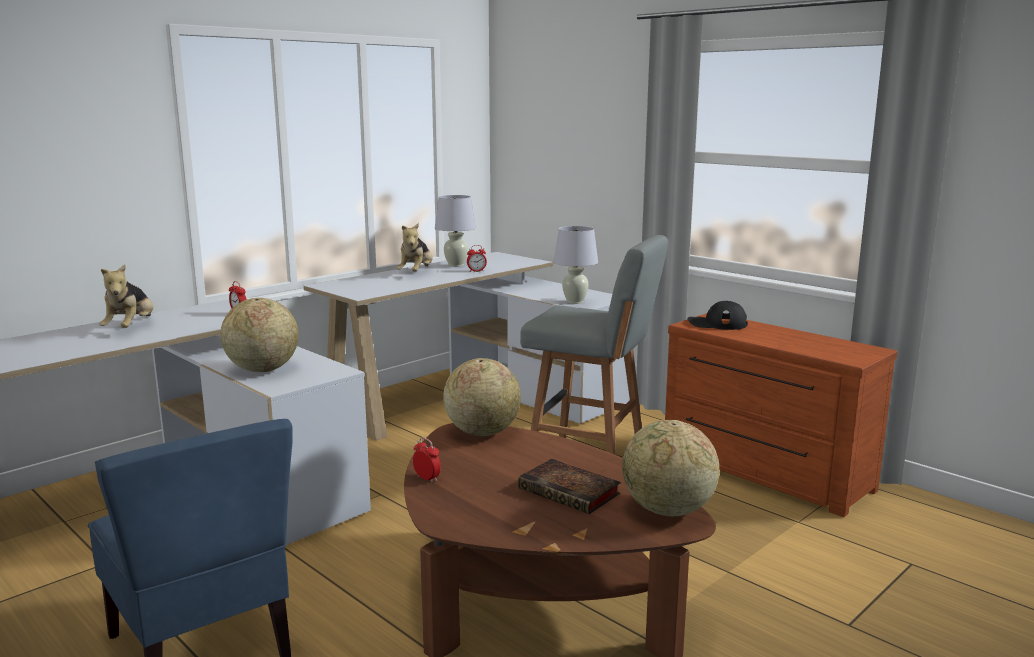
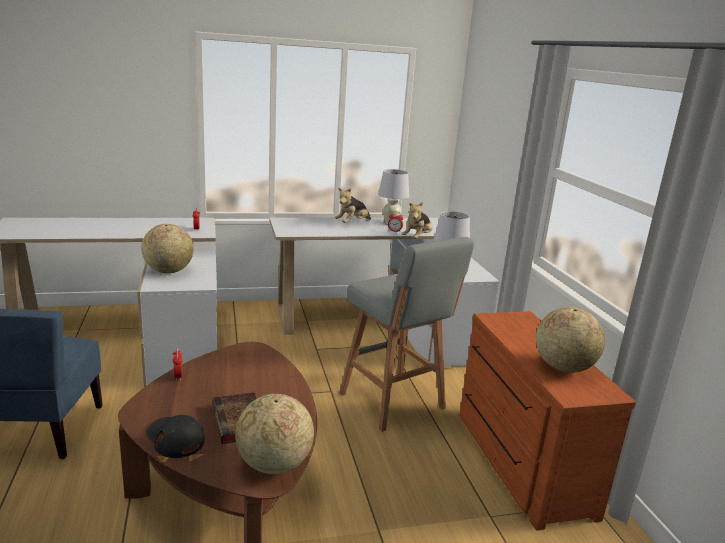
camera: 30 degrees right, 5 degrees up
(131, 328) = (128, 225): plush toy -> plush toy (417, 238)
(482, 432) = (261, 355): globe -> globe (563, 367)
(717, 324) = (514, 324): black cap -> black cap (175, 438)

